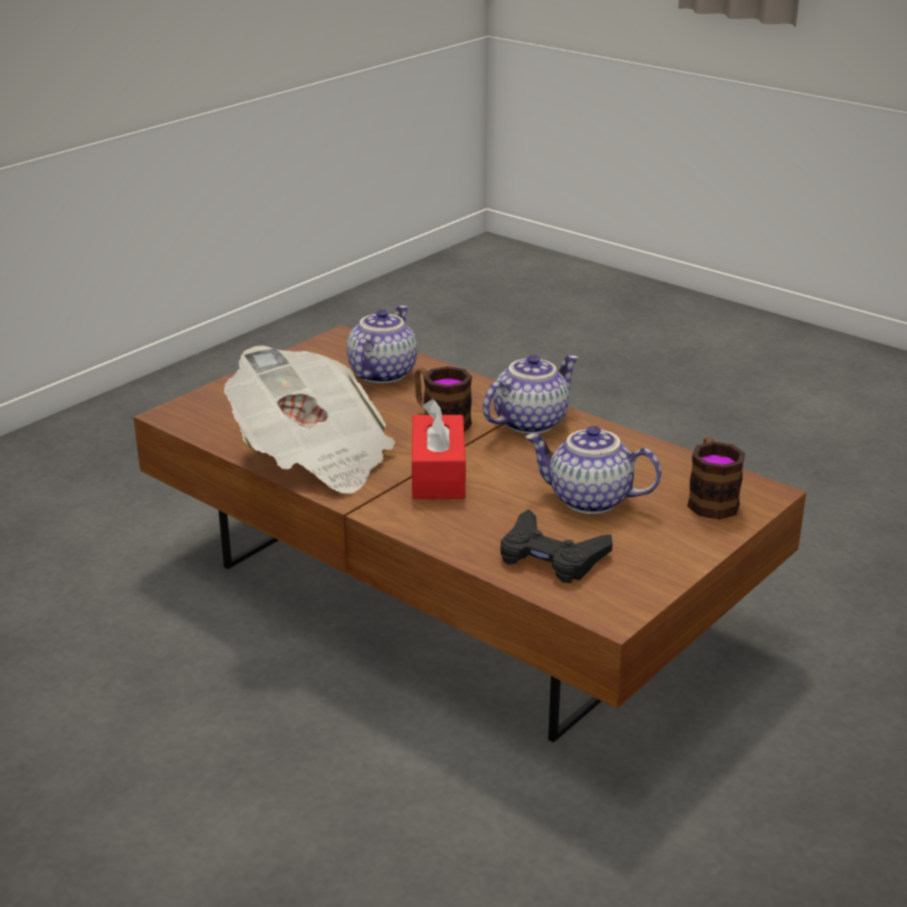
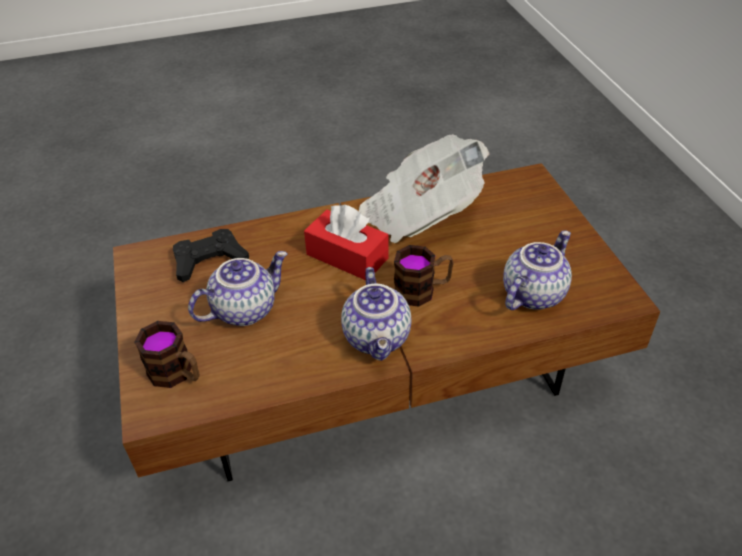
camera: 125 degrees right, 15 degrees up
(381, 373) = (532, 293): teapot -> teapot turned 105 degrees counterclockwise

